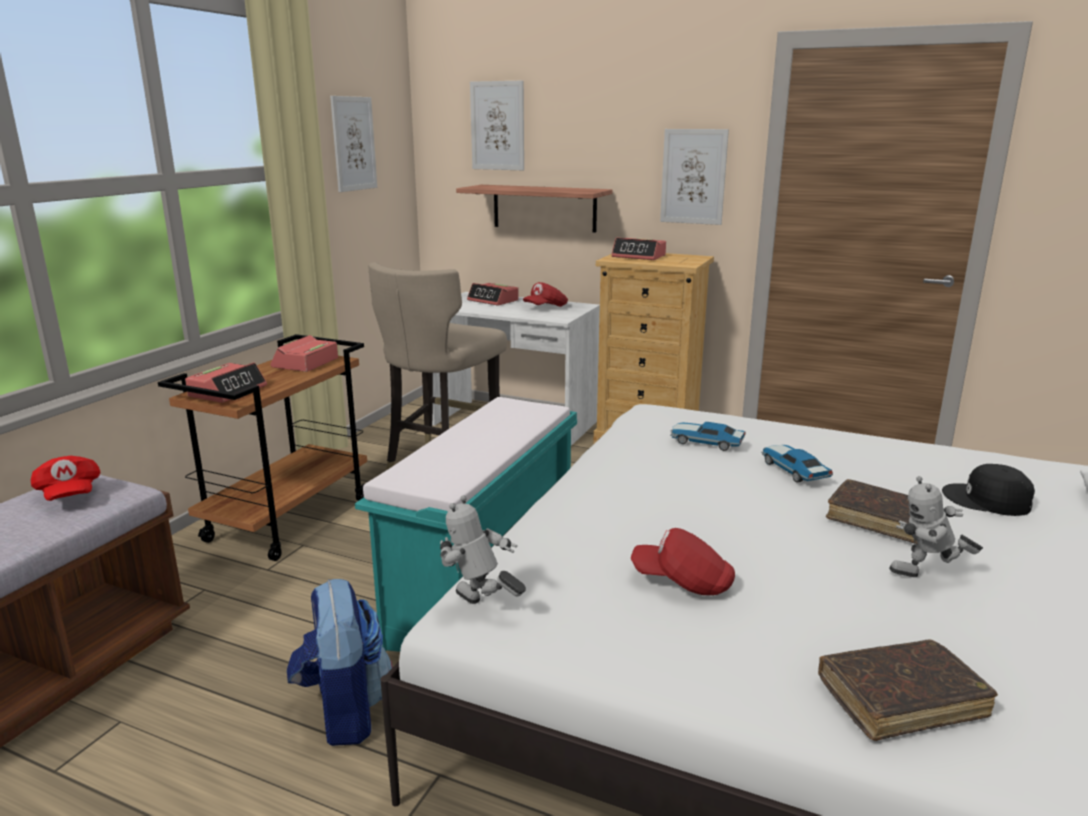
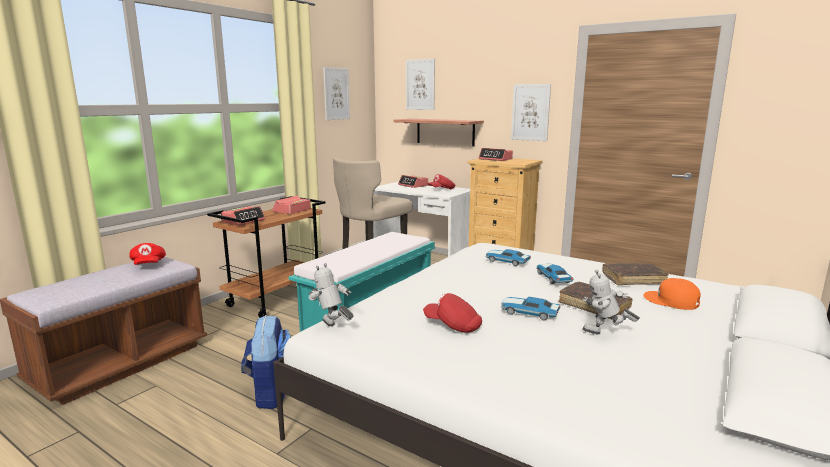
camera: 10 degrees right, 5 degrees down
(790, 544) = (528, 313): none -> toy car
(901, 699) = (550, 389): brown book -> brown book (633, 279)
(987, 500) = (671, 301): black cap -> orange cap

